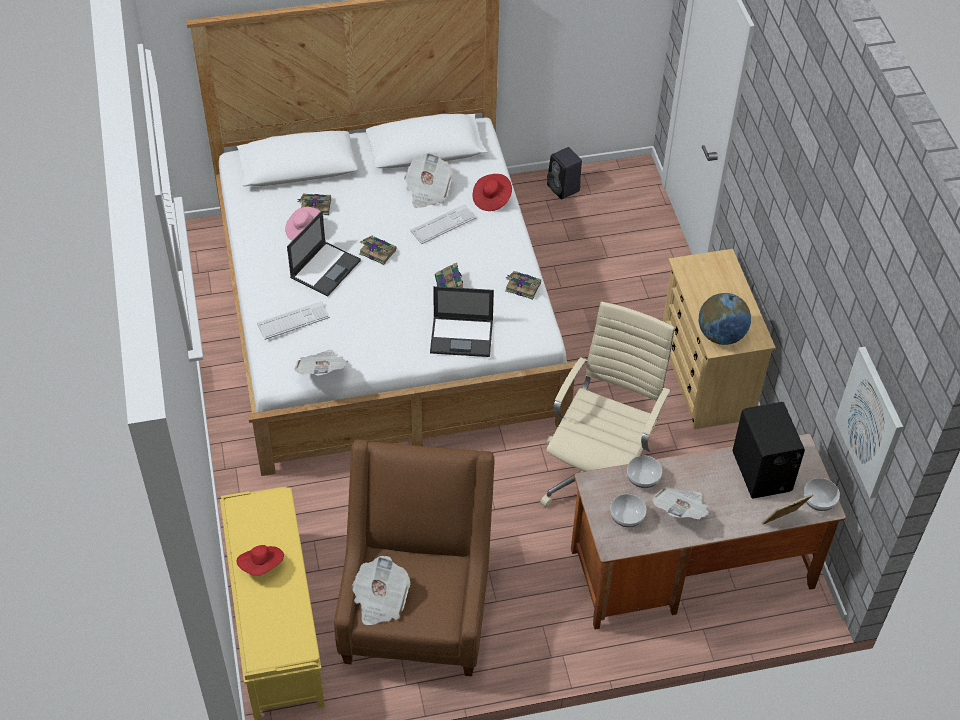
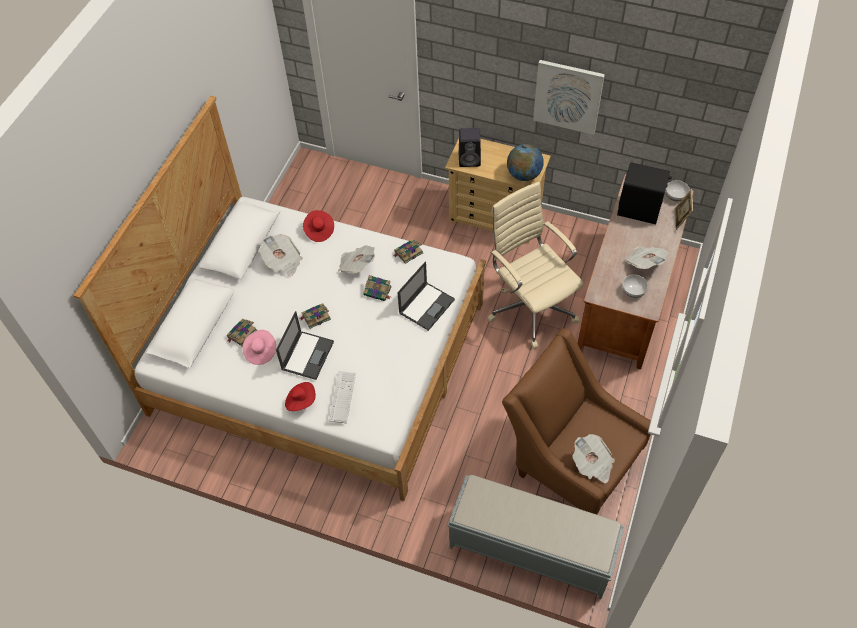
camera: 55 degrees left, 5 degrees up
(262, 565) = (526, 522): red hat -> red hat (301, 401)
(275, 621) = (530, 548): yellow bench -> grey bench
(322, 372) = (400, 401): newspaper -> newspaper (356, 265)
(325, 268) = (307, 355): laptop -> laptop turned 45 degrees clockwise
(443, 224) = (321, 268): keyboard -> none
(564, 189) = (291, 205): black speaker -> black speaker (470, 159)
(642, 478) = (609, 268): bowl -> none
(870, 422) = (692, 125): picture -> picture (568, 96)

